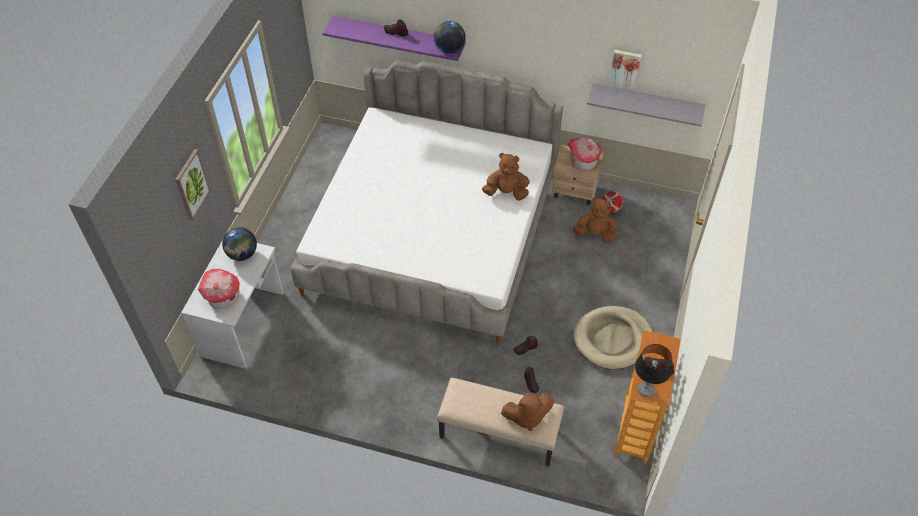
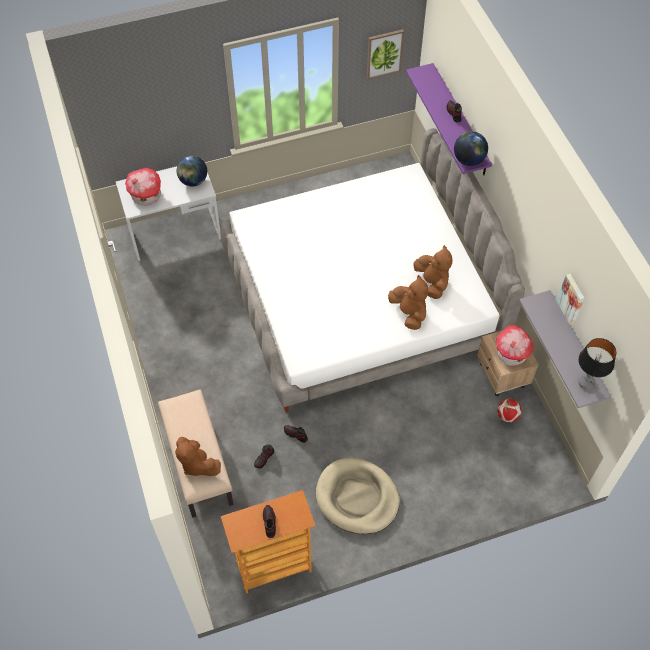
camera: 55 degrees right, 5 degrees up
(192, 184) = (174, 98): picture -> picture (384, 53)
(595, 234) = (465, 419): brown plush toy -> brown plush toy (432, 283)
(646, 390) = (238, 524): table lamp -> table lamp (586, 382)

